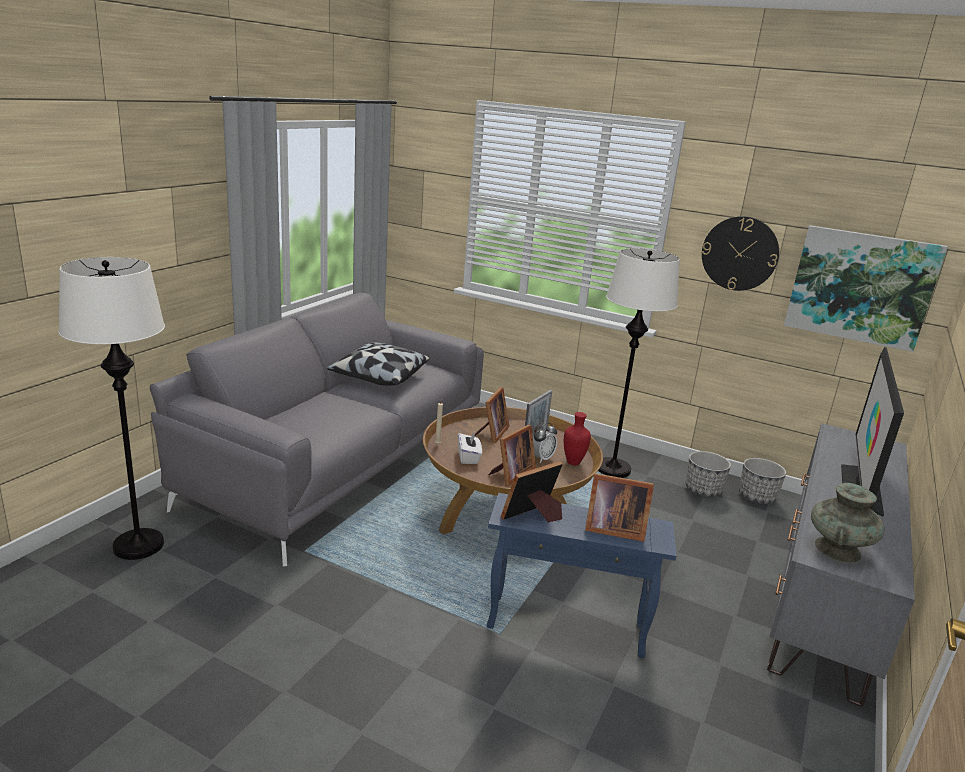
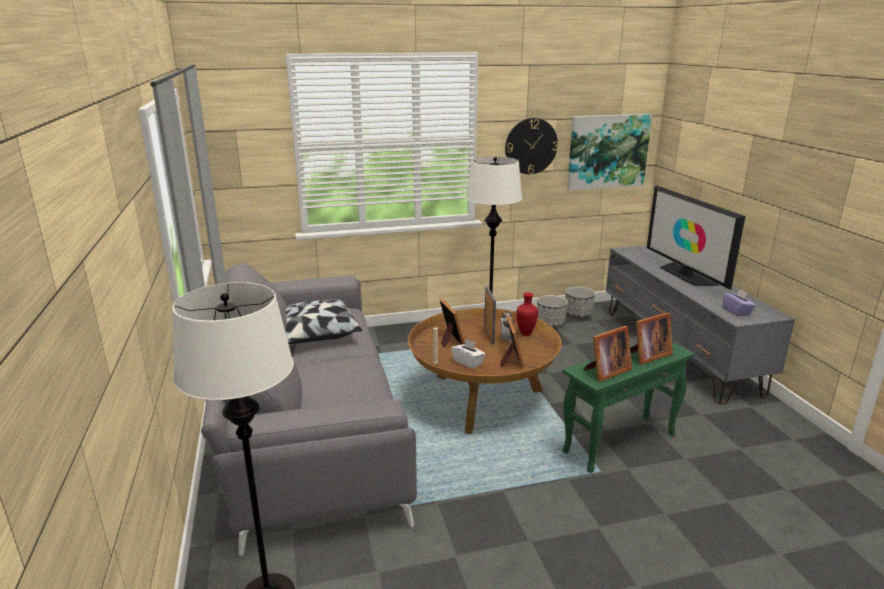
camera: 40 degrees left, 0 degrees up
(533, 516) = (606, 372): picture frame -> picture frame turned 135 degrees counterclockwise
(566, 626) = (619, 443): blue side table -> green side table
(837, 549) = (737, 311): turquoise vase -> purple tissue box

